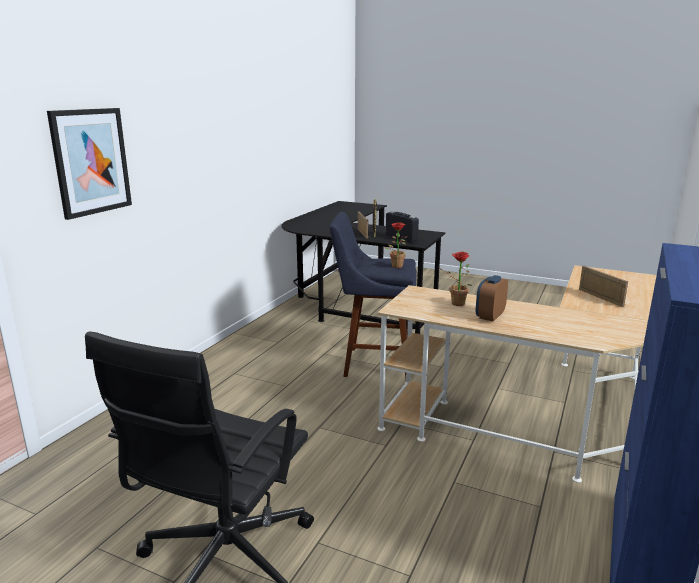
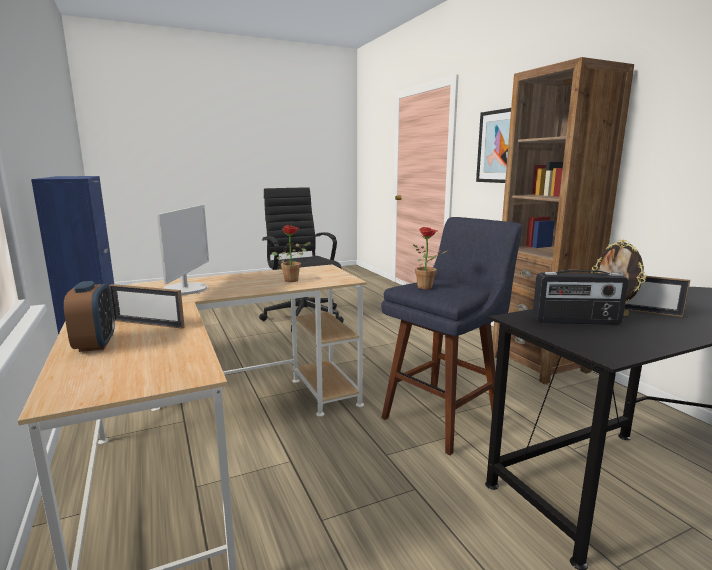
camera: 130 degrees right, 5 degrees down
(232, 353) = (539, 363): none -> brown bookcase
(490, 316) = (249, 279): alarm clock -> alarm clock (95, 344)
(557, 322) = (186, 289): none -> monitor

